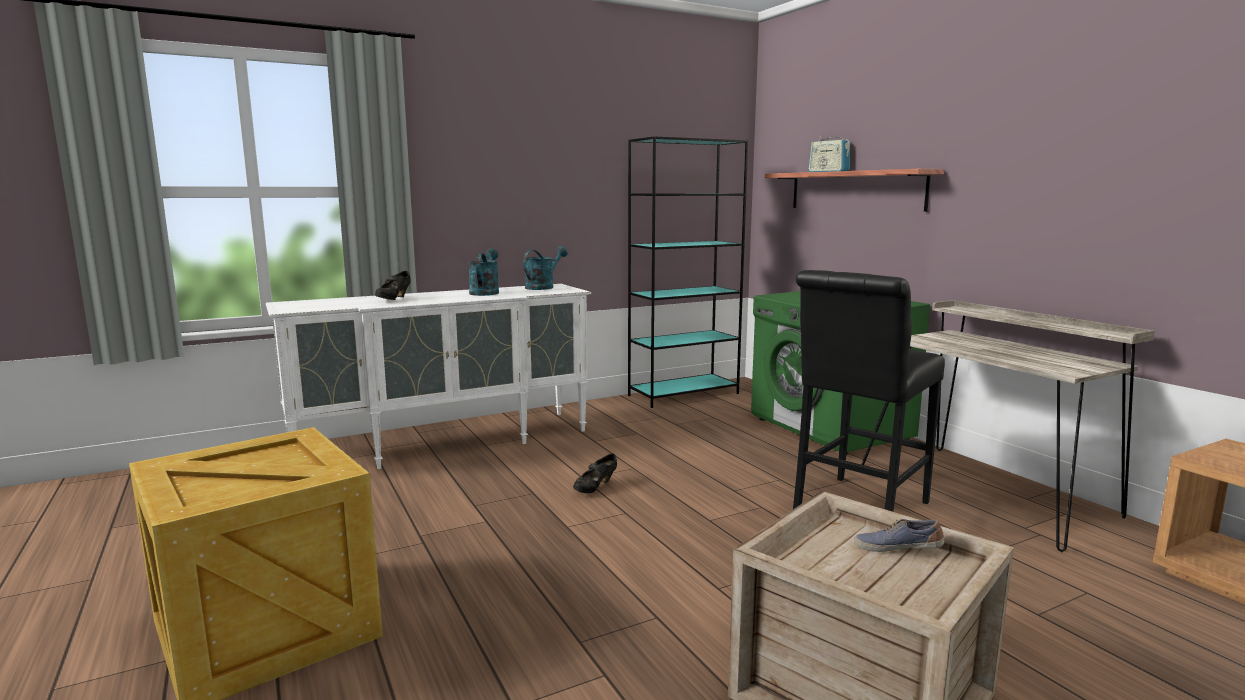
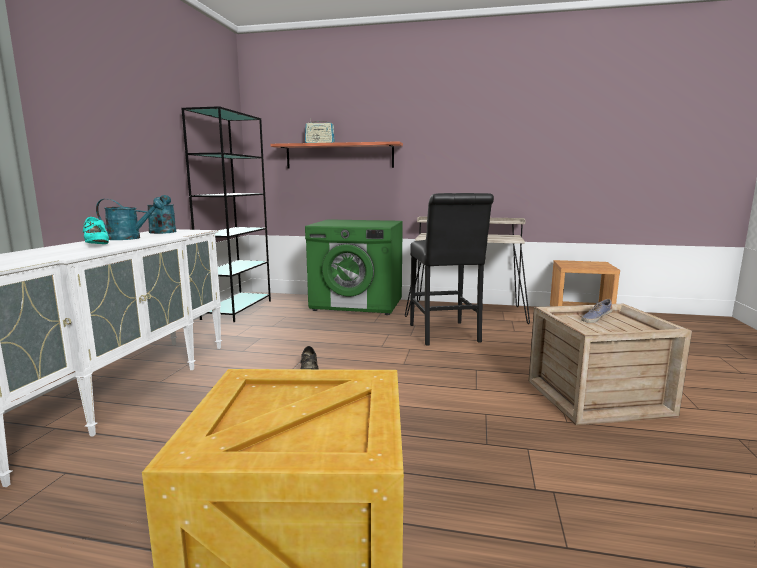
camera: 50 degrees left, 0 degrees up
(393, 299) = (61, 251): black shoe -> none
(436, 296) = (97, 245): none -> turquoise shoe
(485, 292) = (130, 238): turquoise watering can -> turquoise watering can turned 135 degrees clockwise

